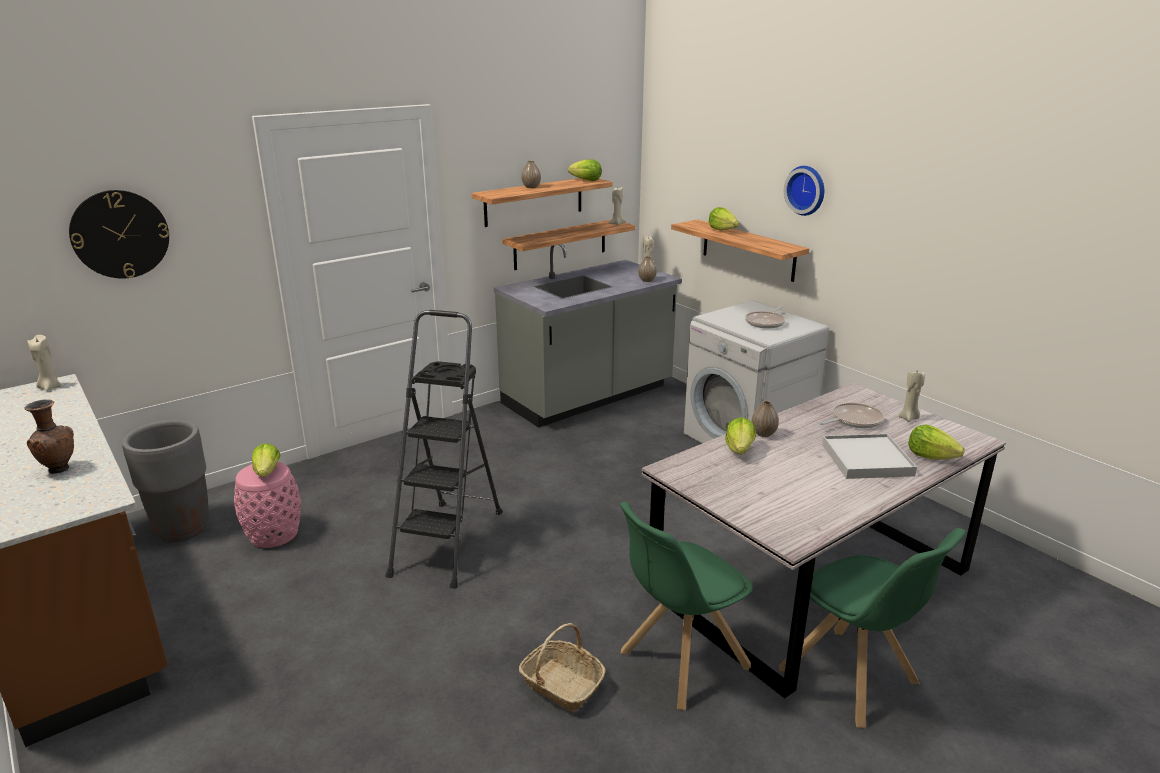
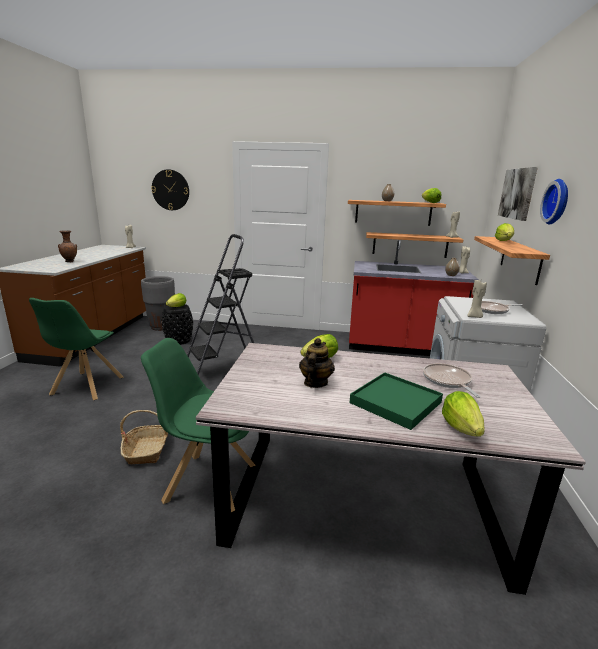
camera: 45 degrees right, 5 degrees down
(274, 534) = (179, 340): pink stool -> black stool
(588, 396) = (401, 347): grey counter -> red counter
(715, 166) = (517, 193): none -> picture
(763, 434) = (357, 359): vase -> none
(790, 476) = (315, 383): none -> teapot
(854, 420) = (448, 381): frying pan -> frying pan turned 120 degrees counterclockwise
(854, 679) = (276, 577): green chair -> green chair (85, 387)
(866, 460) = (395, 402): white tray -> green tray
(909, 418) = (506, 400): beige candle -> beige candle (474, 317)

